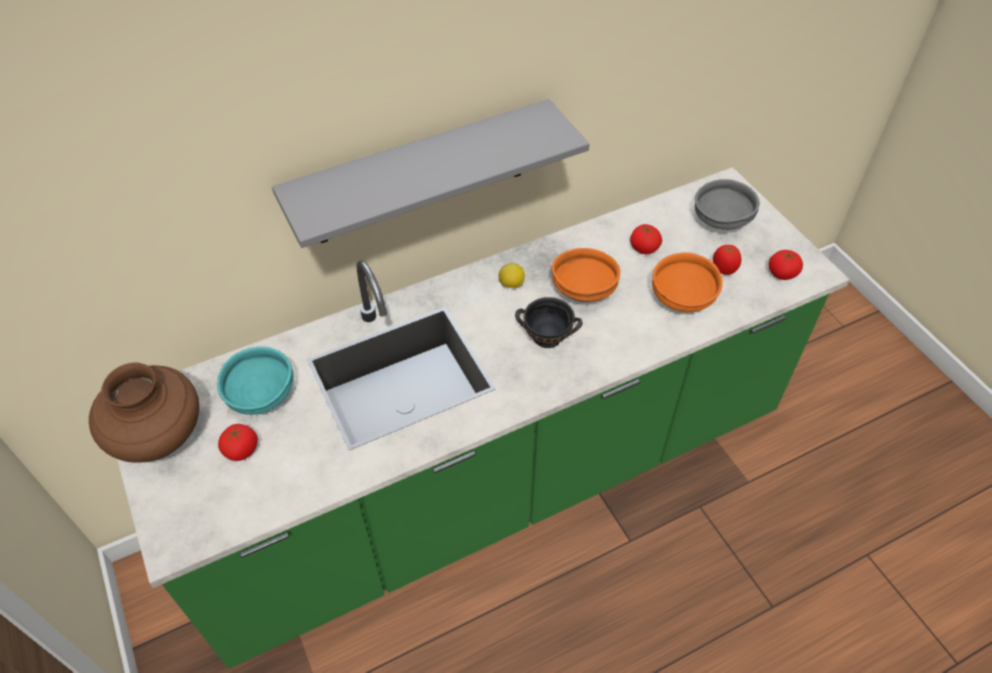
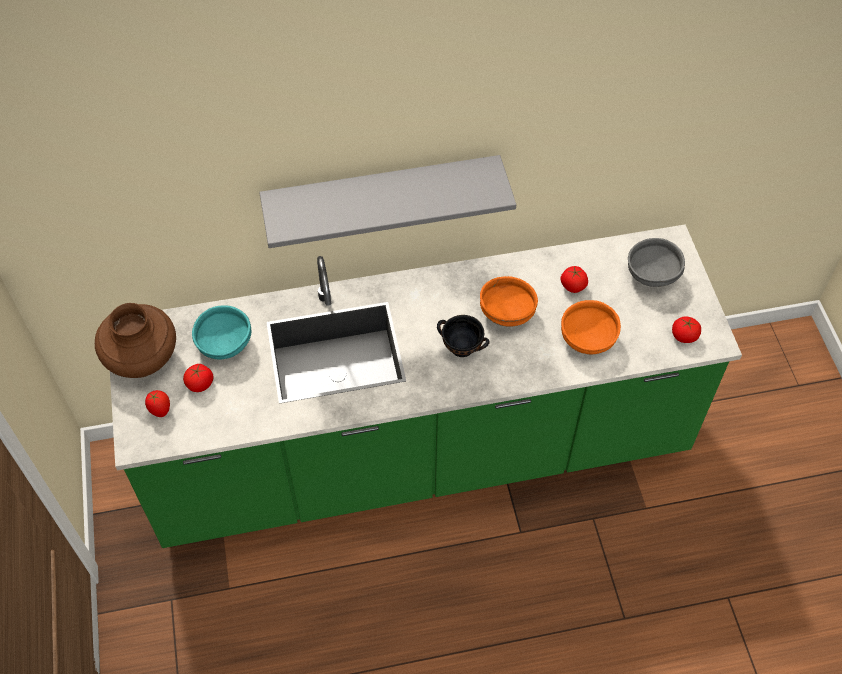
camera: 15 degrees right, 5 degrees up
(511, 284) = (448, 294): lemon -> none
(723, 269) = (634, 321): tomato -> tomato (160, 410)

